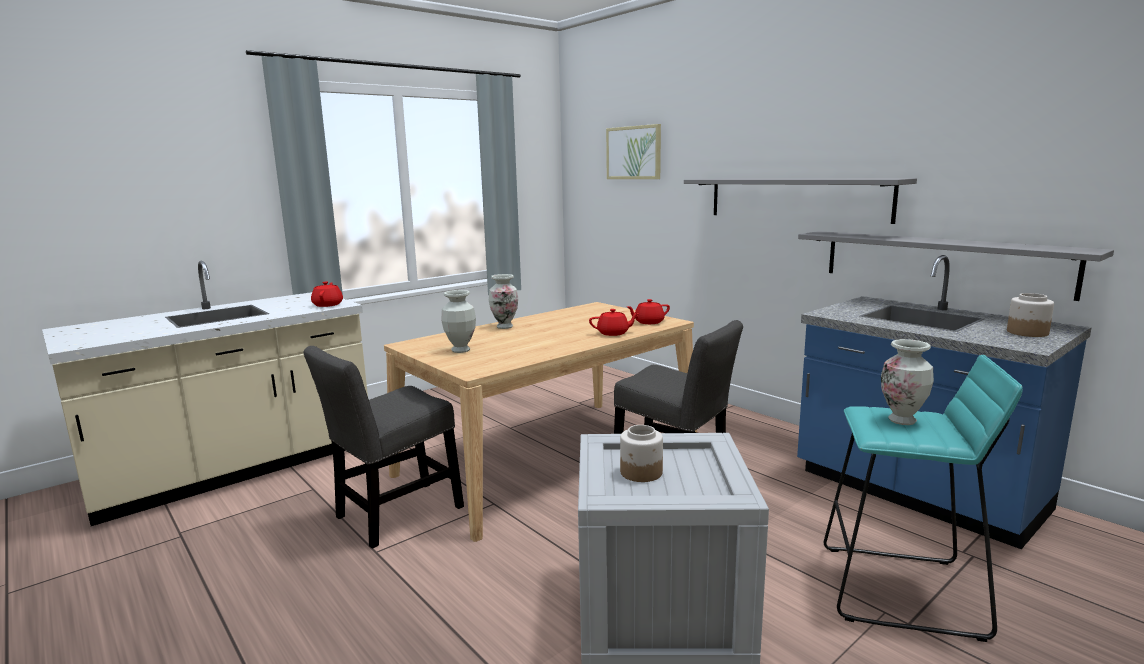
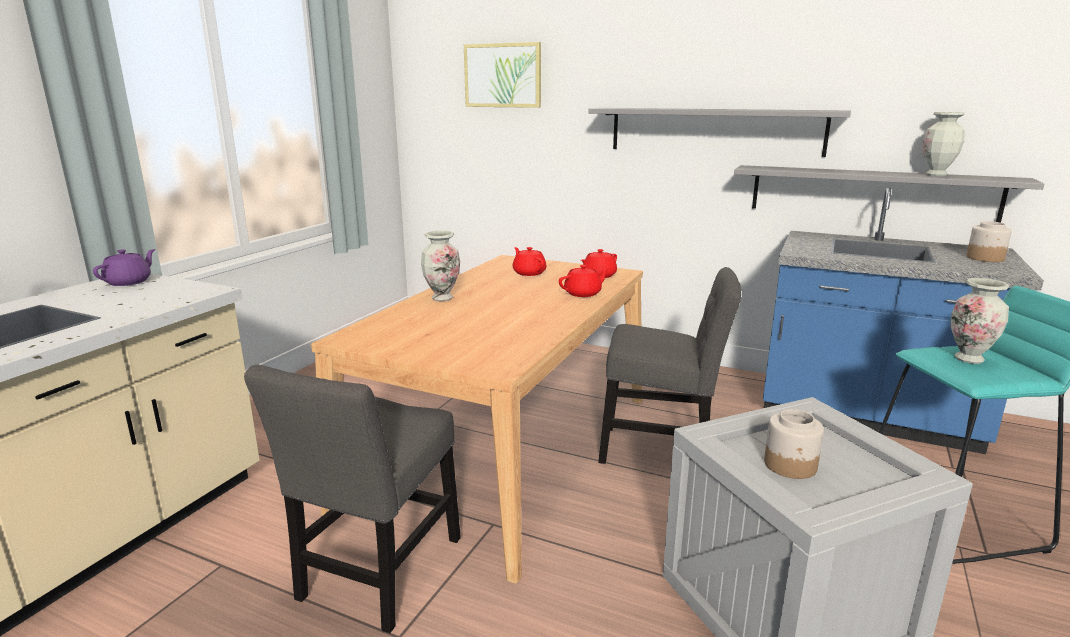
camera: 25 degrees left, 5 degrees up
(309, 296) = (129, 282): none -> purple teapot
(328, 304) = (184, 293): red teapot -> red teapot (529, 273)
(460, 350) = (434, 339): vase -> vase (936, 175)

